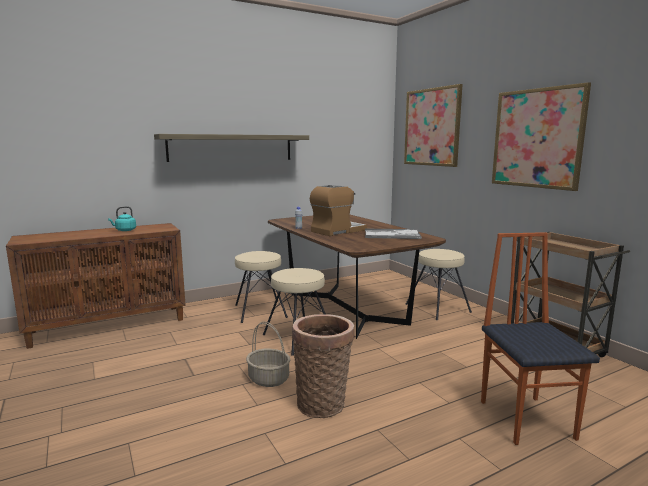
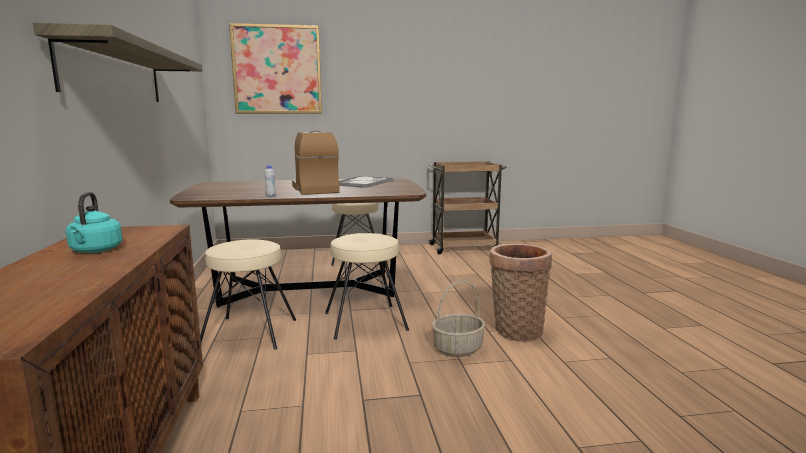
camera: 70 degrees left, 0 degrees up
(527, 419) = (554, 276): chair -> none
(537, 138) = (411, 85): picture -> none

